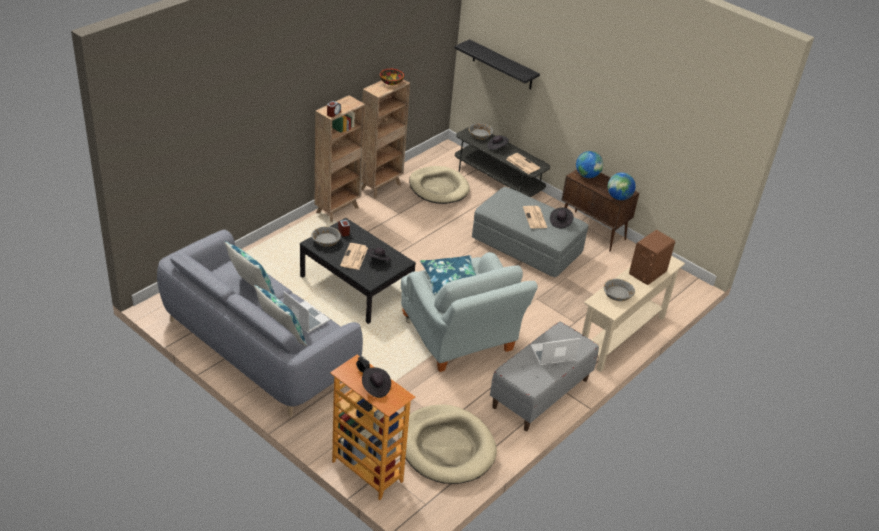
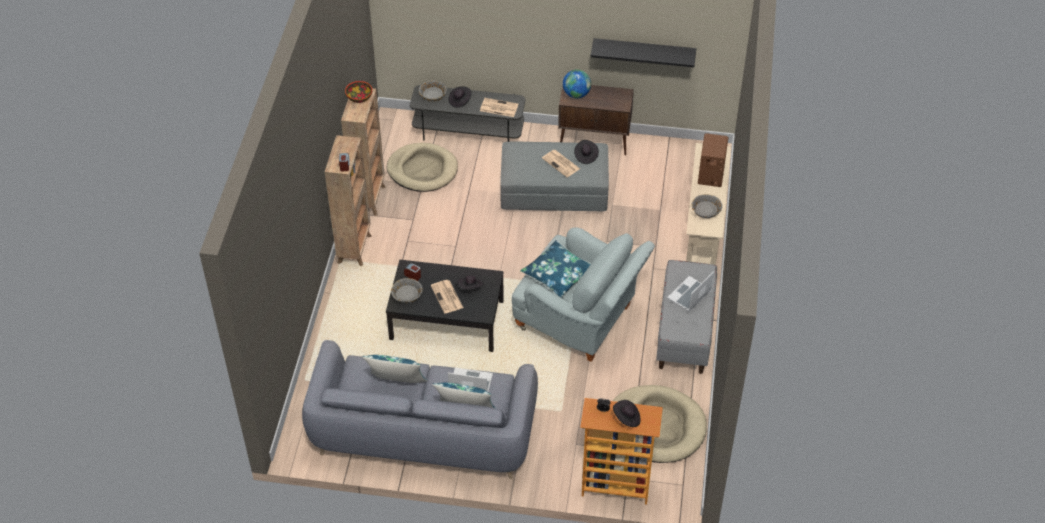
camera: 30 degrees left, 10 degrees up
(502, 65) = (437, 19): black shelf -> black shelf (644, 52)
(618, 197) = (621, 104): globe -> none

